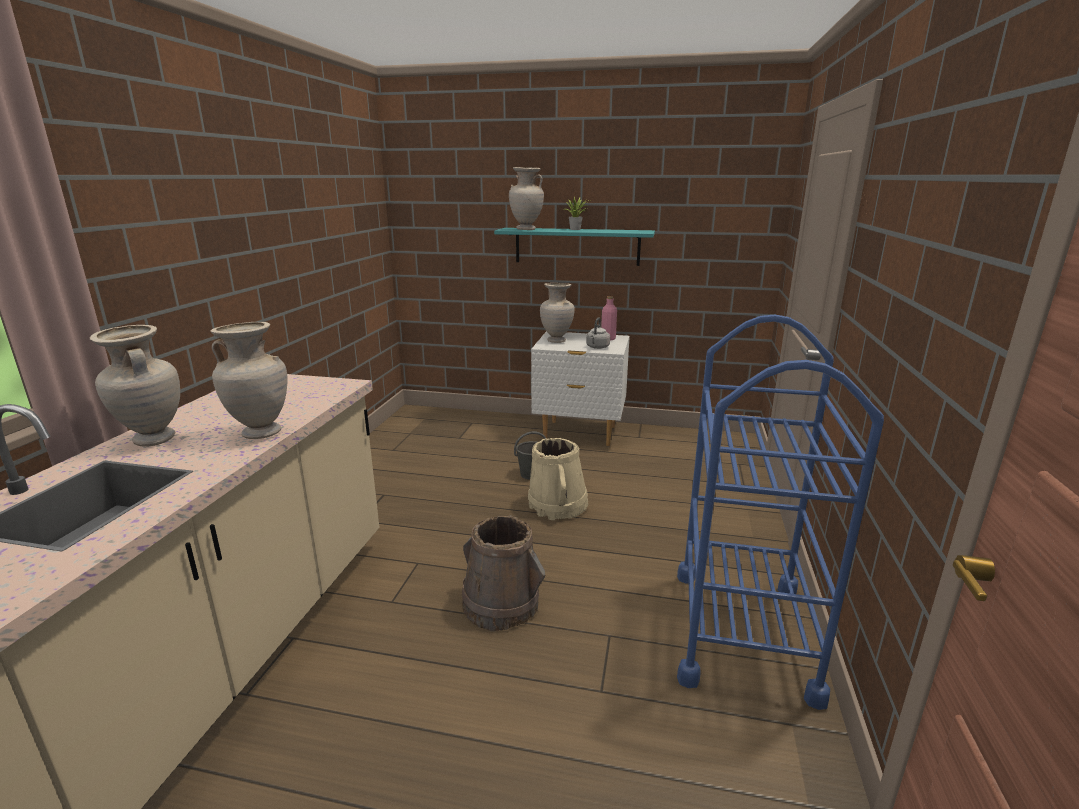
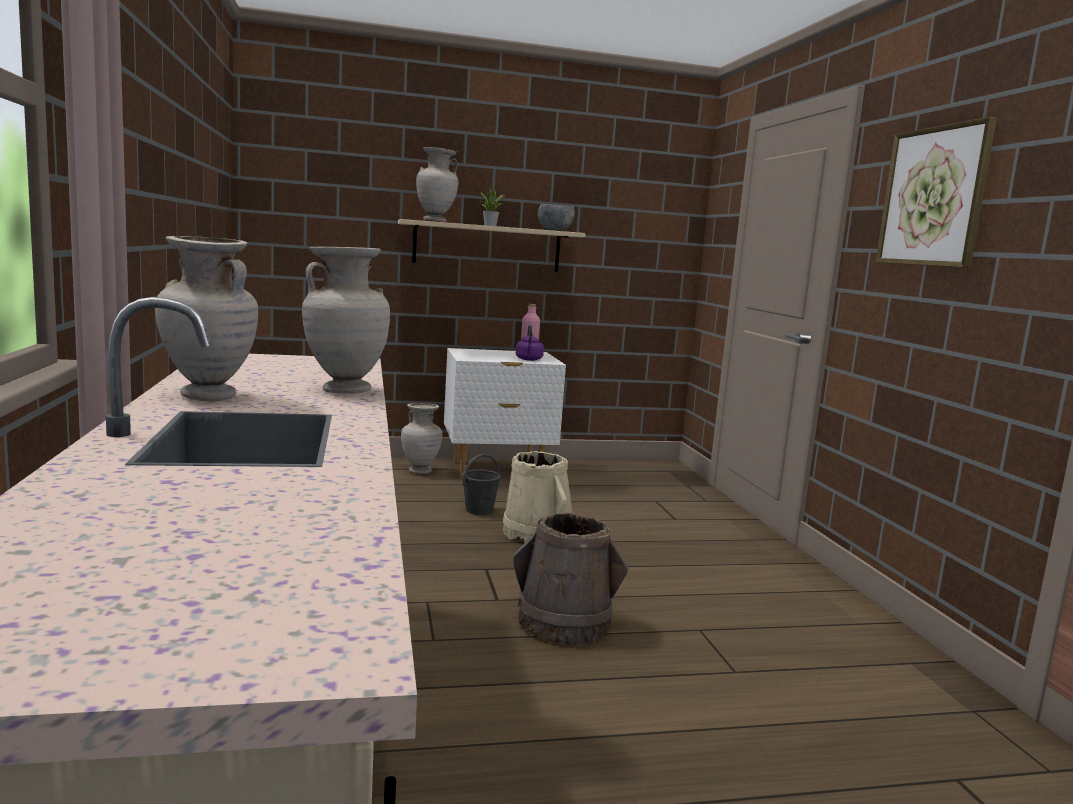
camera: 25 degrees left, 10 degrees down
(557, 341) = (475, 355): beige vase -> beige vase (420, 471)
(577, 246) = (487, 246): turquoise shelf -> beige shelf
(597, 347) = (529, 359): grey kettle -> purple kettle
(630, 231) = (554, 230): none -> grey bowl
(742, 631) = (812, 608): blue cart -> none
(901, 228) = (933, 197): none -> picture

